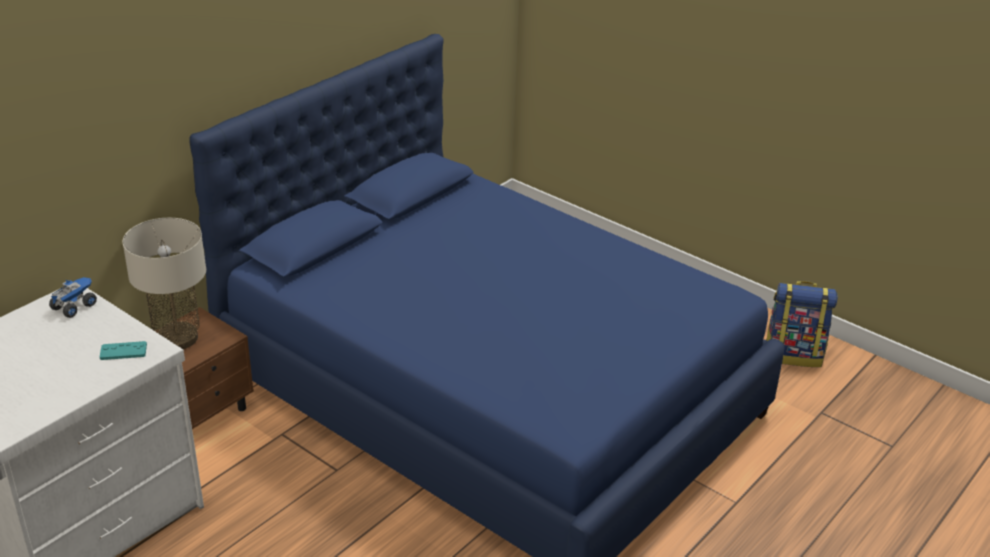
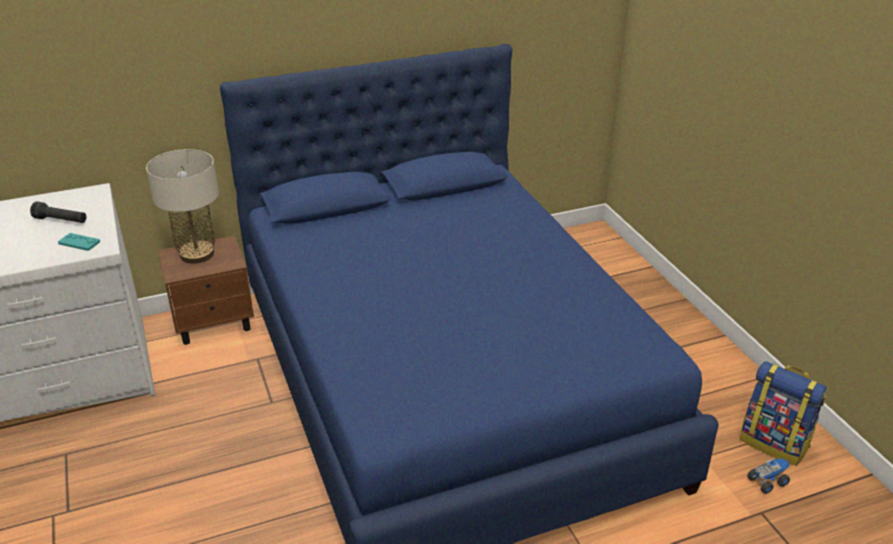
camera: 30 degrees right, 0 degrees up
(71, 335) = (61, 221): none -> black flashlight
(74, 306) = (86, 201): toy truck -> toy truck (767, 481)

